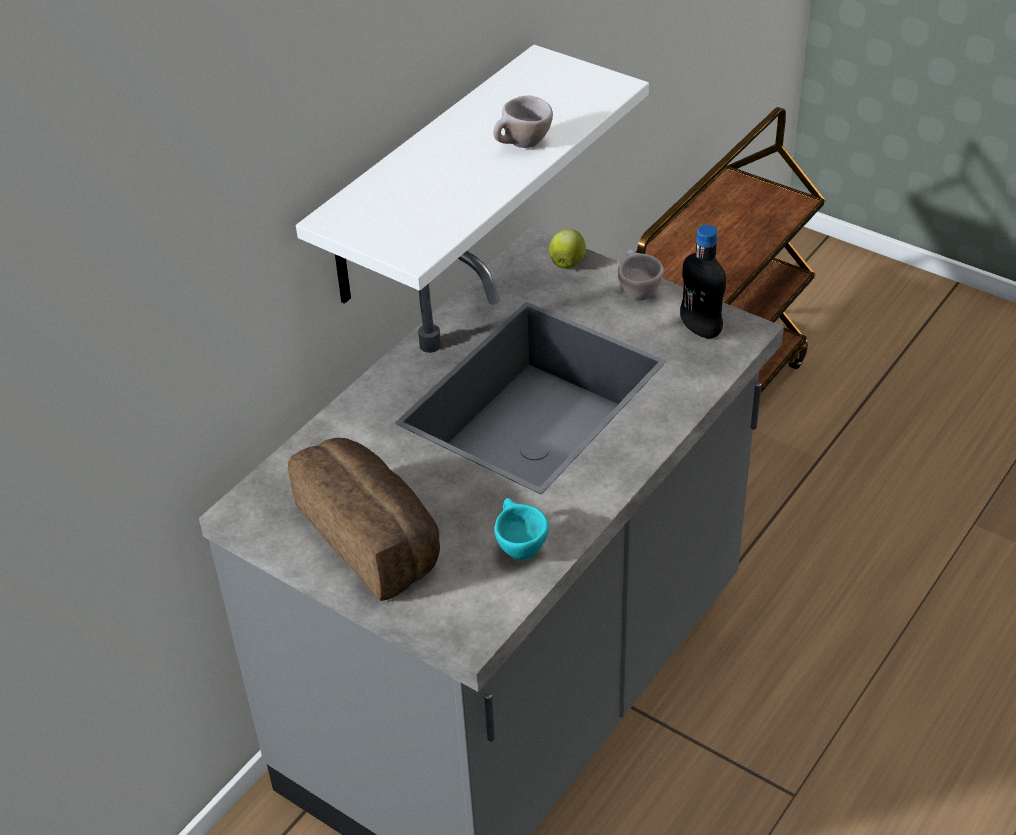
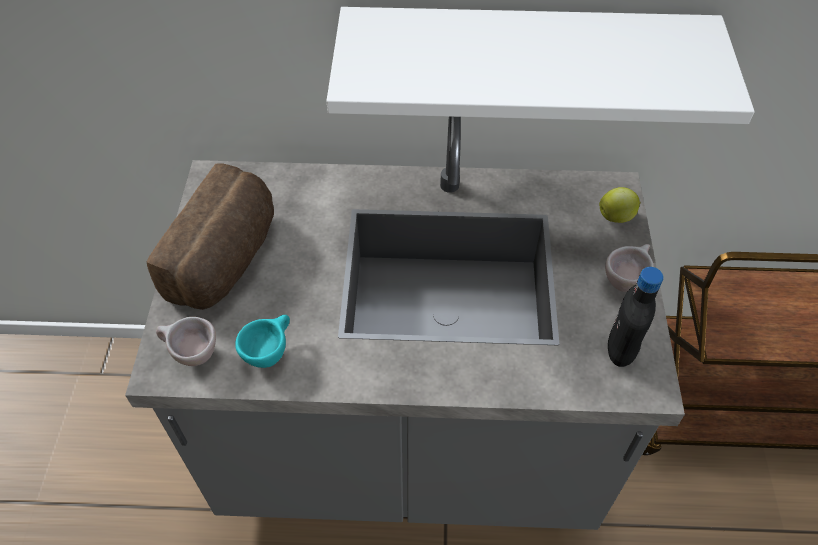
camera: 55 degrees right, 10 degrees up
(522, 146) = (562, 76): beige cup -> beige cup (191, 355)

